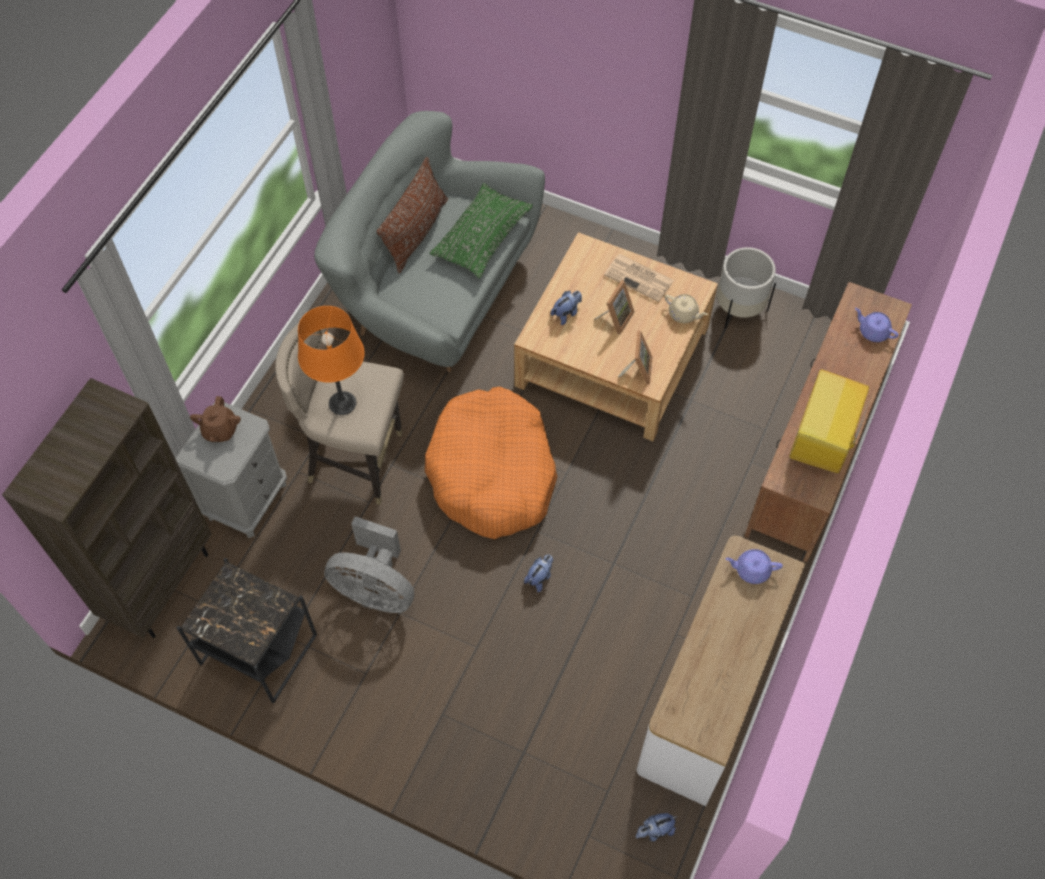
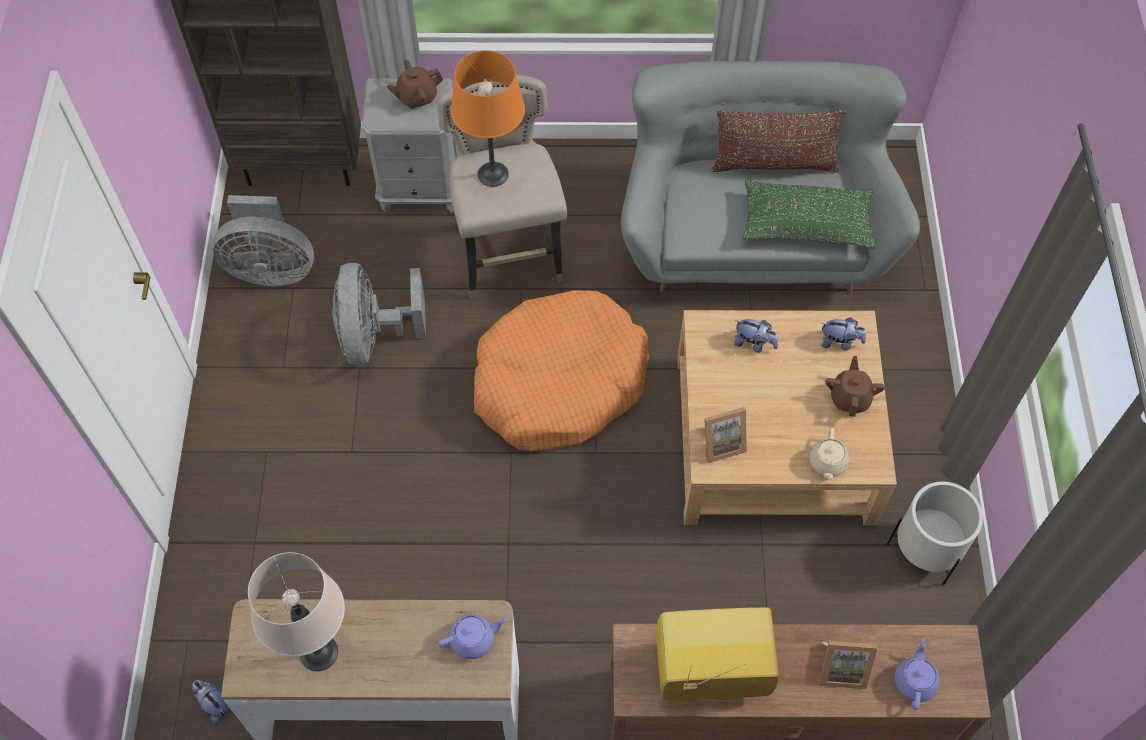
camera: 65 degrees right, 0 degrees up
(258, 648) = (271, 269): black side table -> grey fan
(540, 577) = (457, 478): plush toy -> plush toy (840, 342)
(615, 318) = (777, 394): picture frame -> picture frame (841, 668)
(640, 278) = (850, 398): newspaper -> brown teapot
(718, 680) = (319, 652): none -> beige table lamp
(751, 570) = (473, 639): purple teapot -> purple teapot turned 90 degrees clockwise

